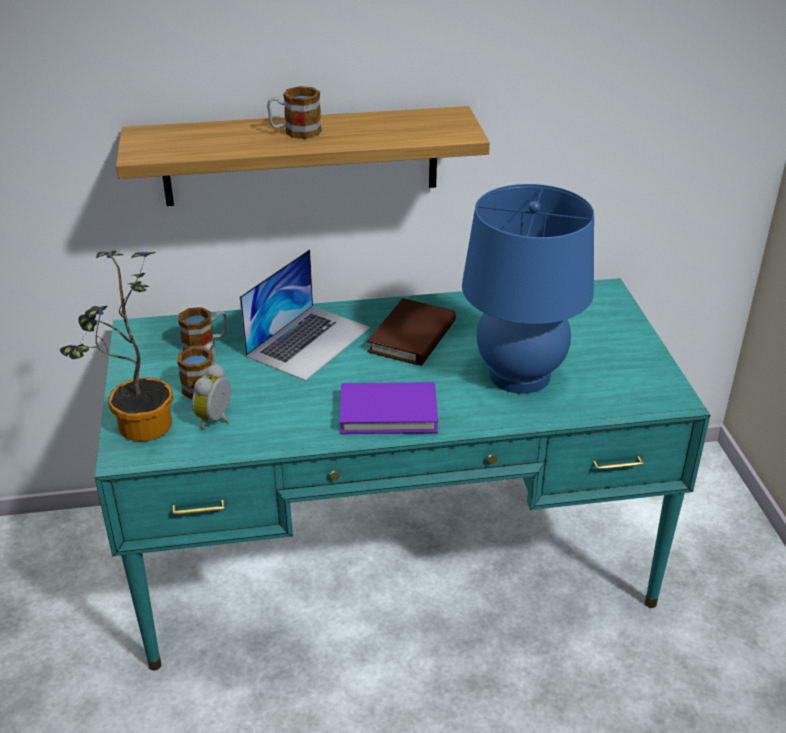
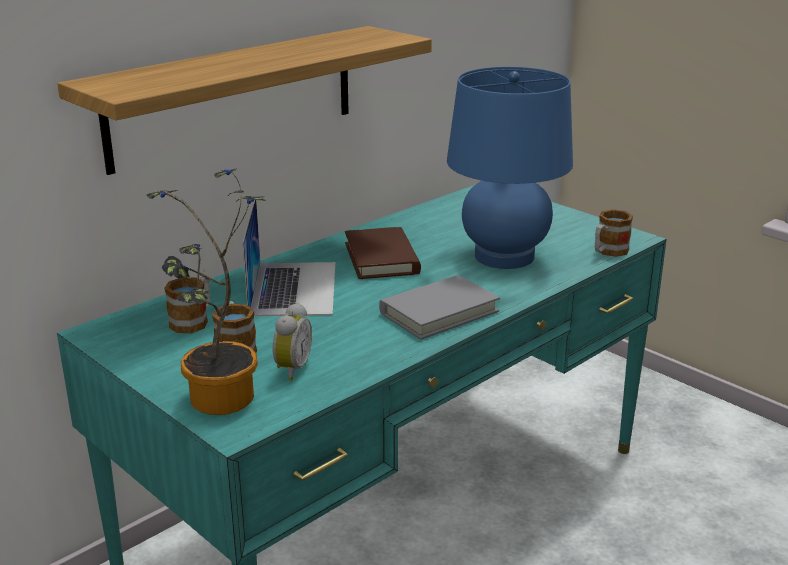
camera: 35 degrees left, 10 degrees down
(217, 420) = (291, 369): alarm clock -> alarm clock turned 150 degrees counterclockwise
(295, 132) = (252, 58): mug -> mug (608, 252)
(388, 413) = (439, 312): purple book -> grey book

